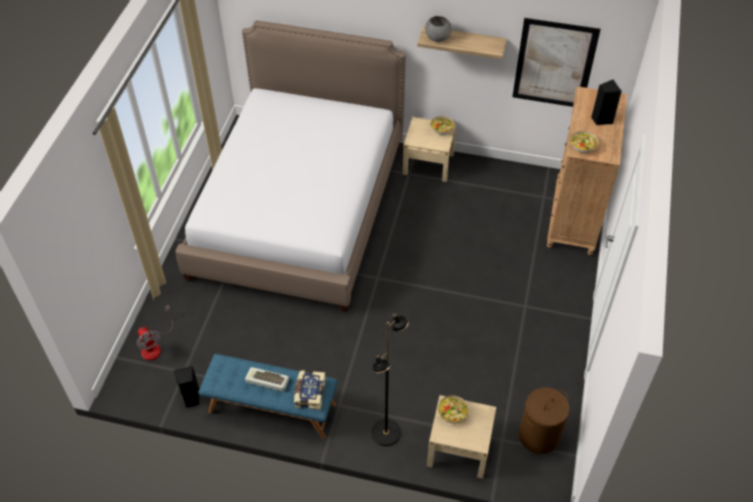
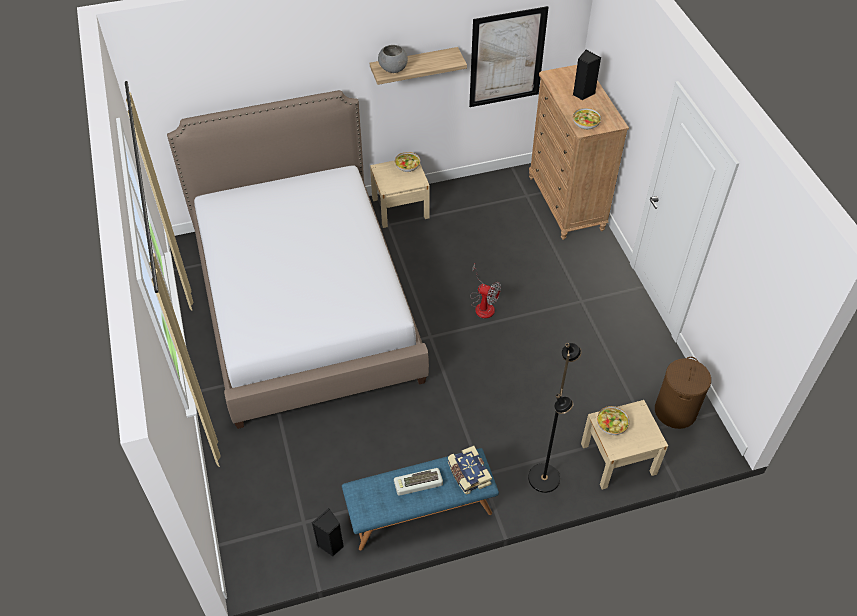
camera: 30 degrees left, 0 degrees up
(154, 346) = (252, 512): fan -> fan (483, 305)

